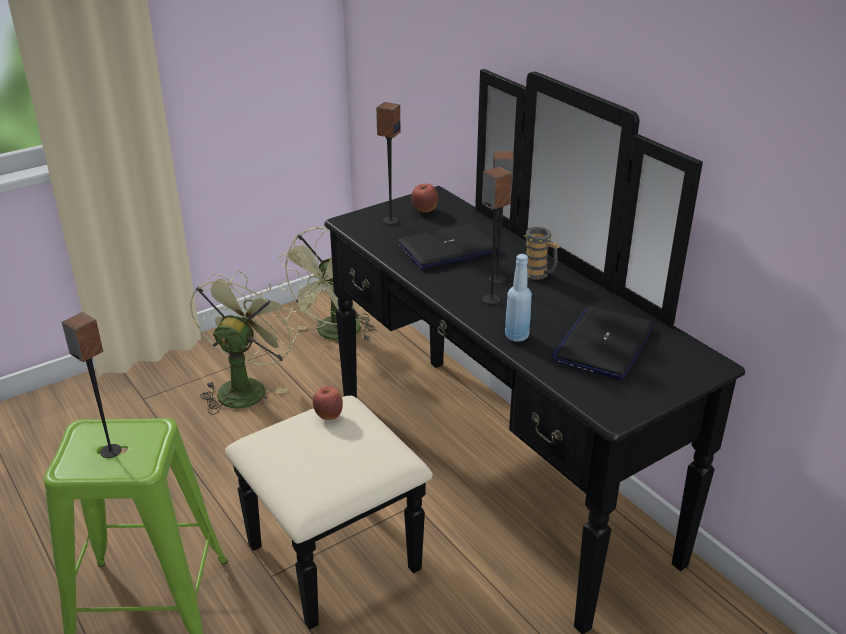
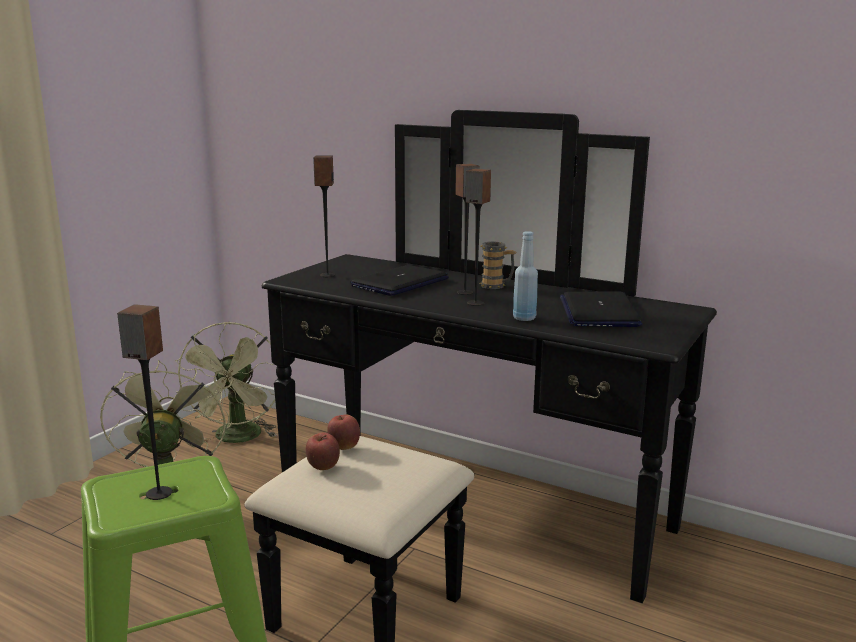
camera: 25 degrees left, 15 degrees down
(424, 210) = (351, 267): apple -> apple (323, 467)

